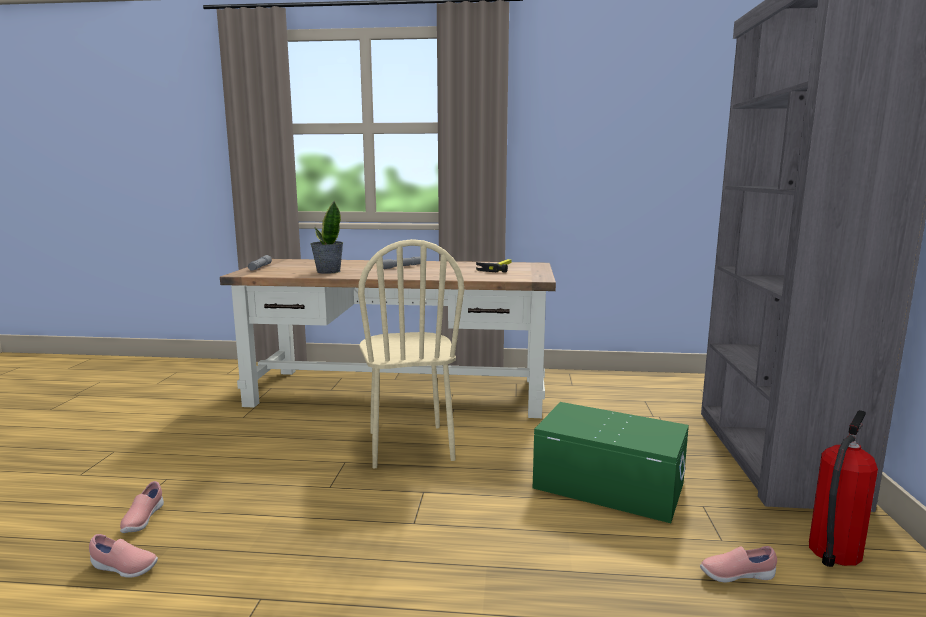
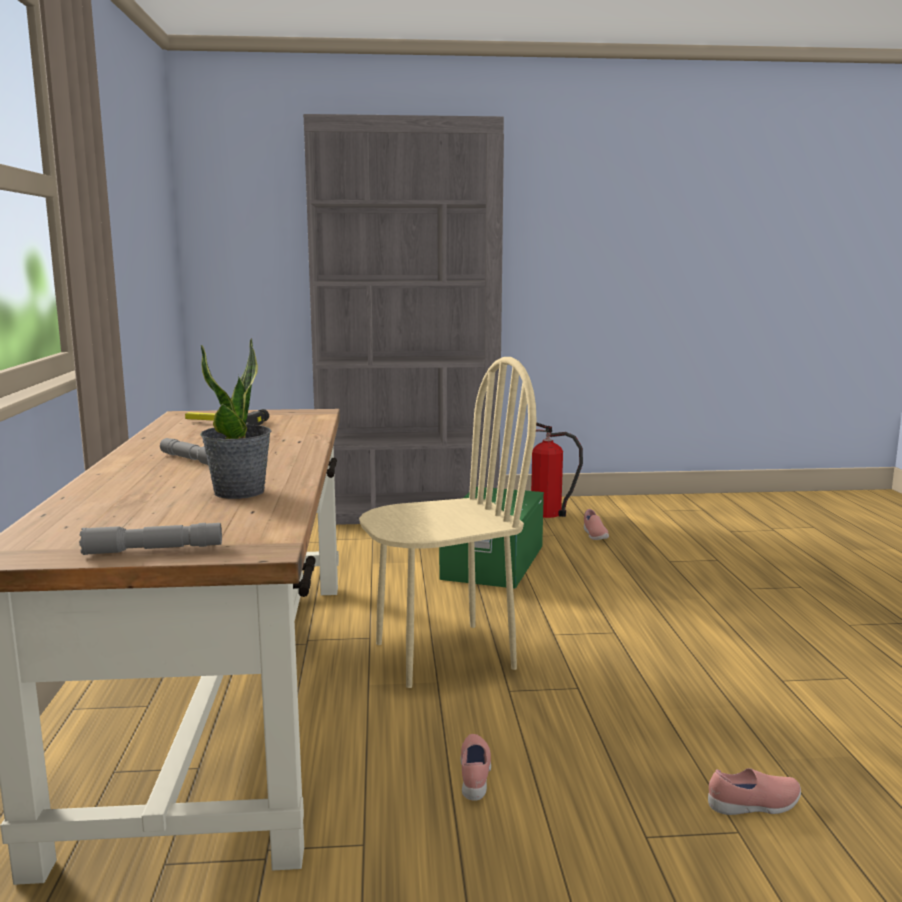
camera: 100 degrees left, 0 degrees up
(123, 568) = (835, 775): pink shoe -> pink shoe (475, 776)

